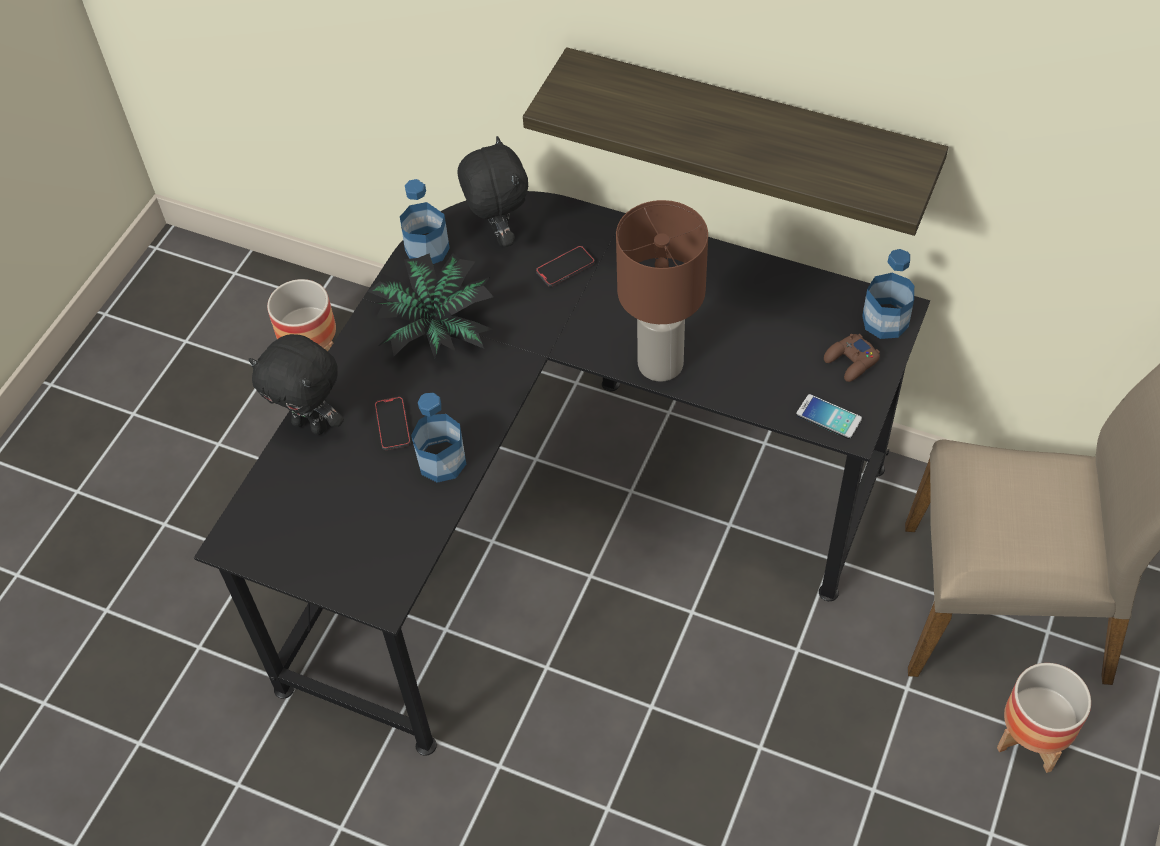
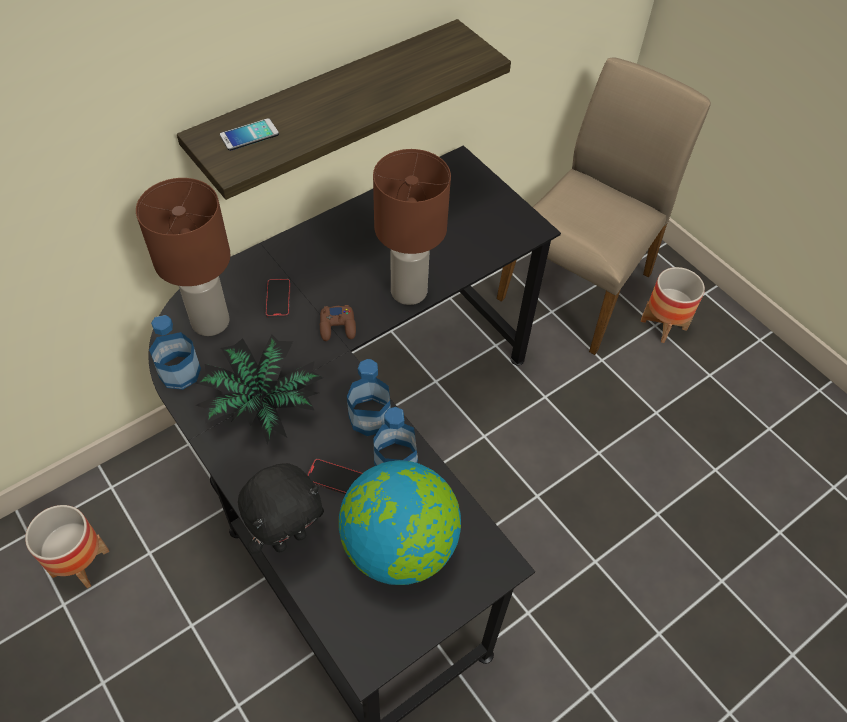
camera: 65 degrees left, 0 degrees up
(353, 511) = (399, 546): none -> globe
(498, 235) = (209, 322): black plush toy -> brown table lamp
(828, 417) = (516, 233): phone -> phone (249, 135)
(851, 361) = (482, 201): brown game controller -> brown game controller (338, 326)
(885, 321) = (463, 171): bottle -> bottle (369, 417)

